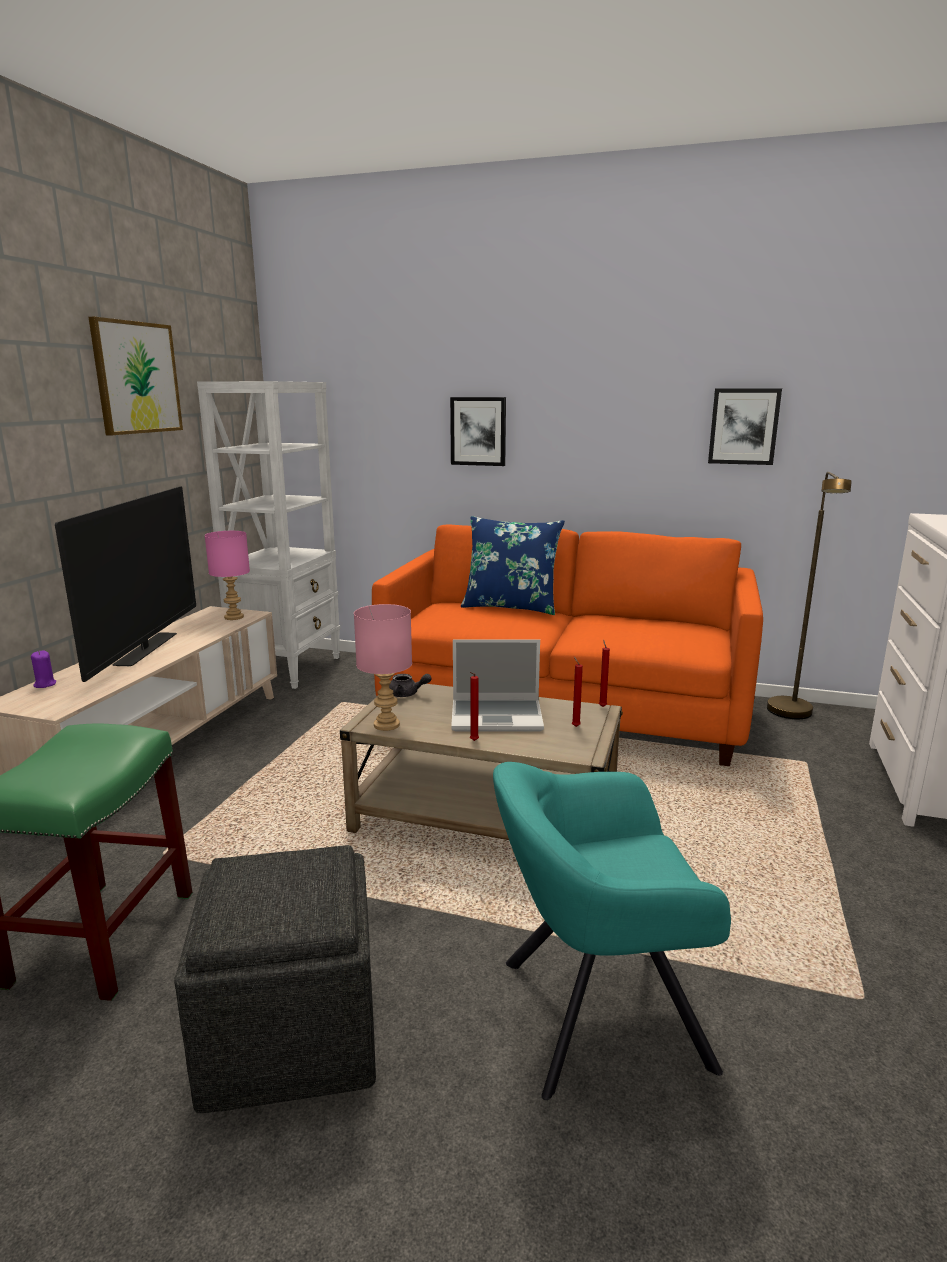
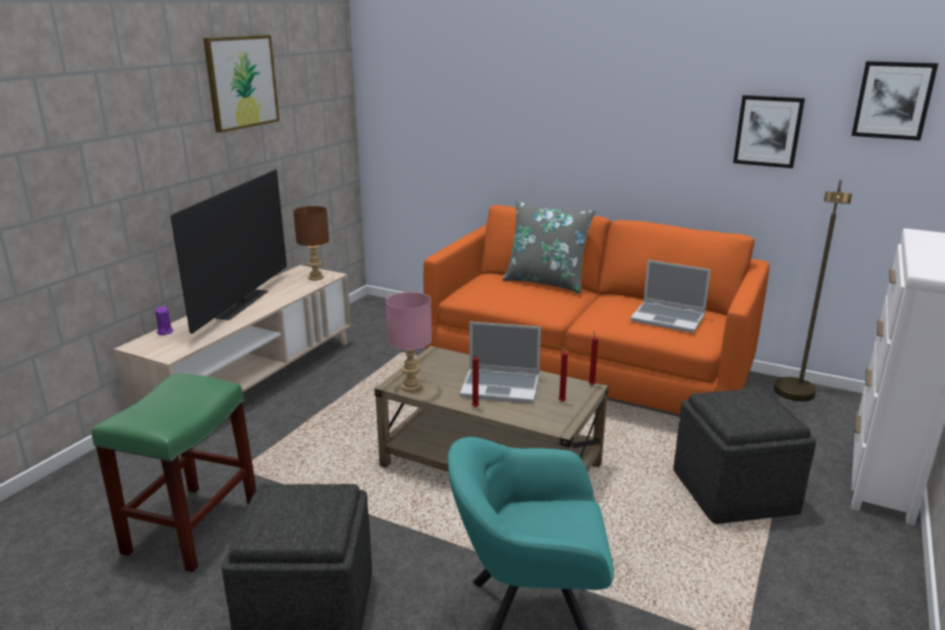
camera: 10 degrees right, 5 degrees up
(234, 617) = (316, 278): pink table lamp -> brown table lamp
(288, 668) = (365, 317): white bookcase -> none
(407, 694) = (435, 360): grey teapot -> none
(478, 431) = (531, 122): picture -> picture (893, 100)
(511, 607) = (546, 282): blue pillow -> grey pillow
(662, 633) = (669, 318): none -> laptop
(775, 820) = (735, 492): none -> grey ottoman

